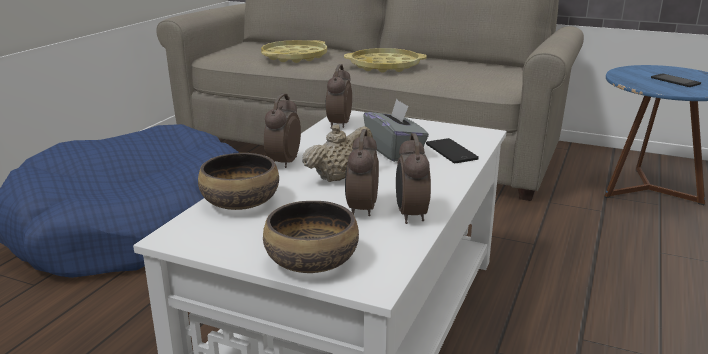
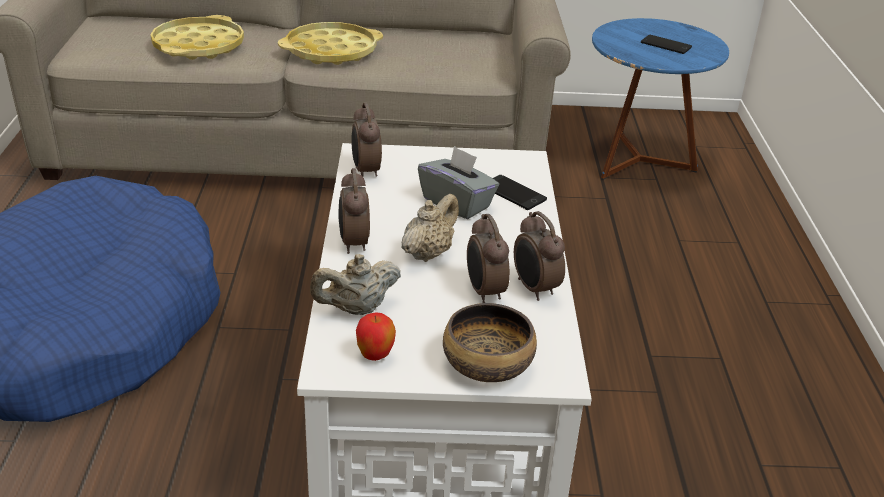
camera: 25 degrees left, 10 degrees up
(219, 235) = (375, 356): none -> apple
(239, 202) = (356, 309): bowl -> beige teapot

